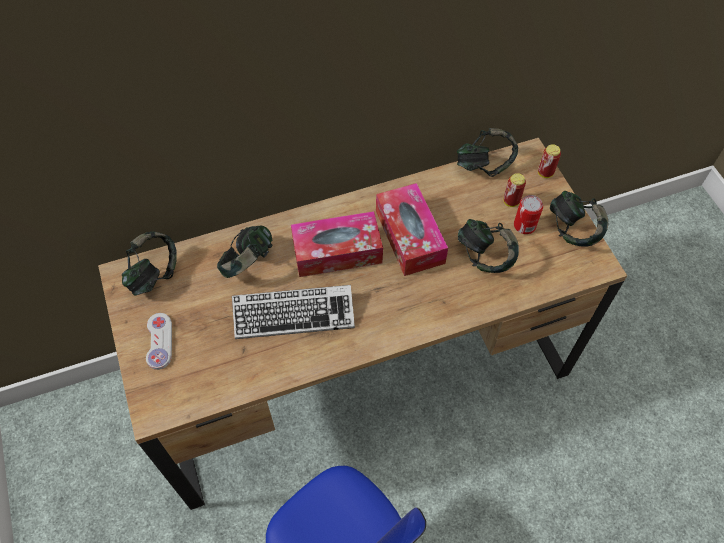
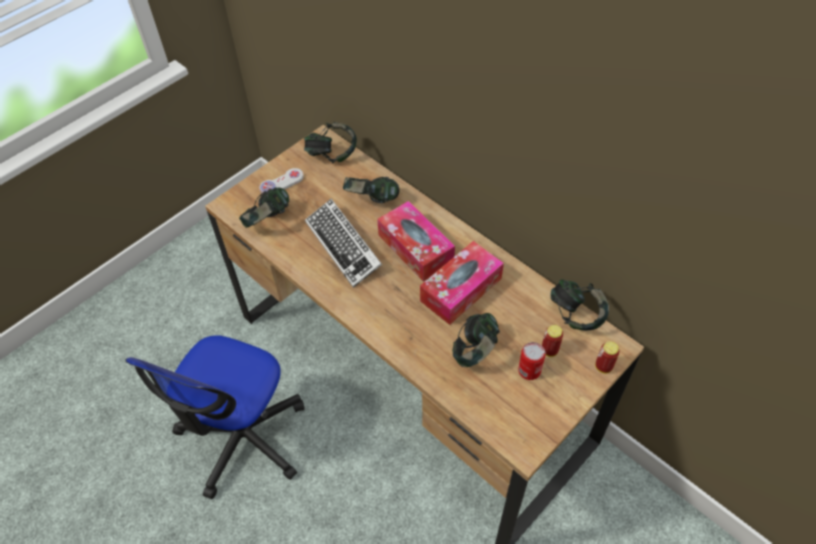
camera: 65 degrees right, 5 degrees down
(573, 230) = (551, 412): headphones -> headphones (268, 220)

